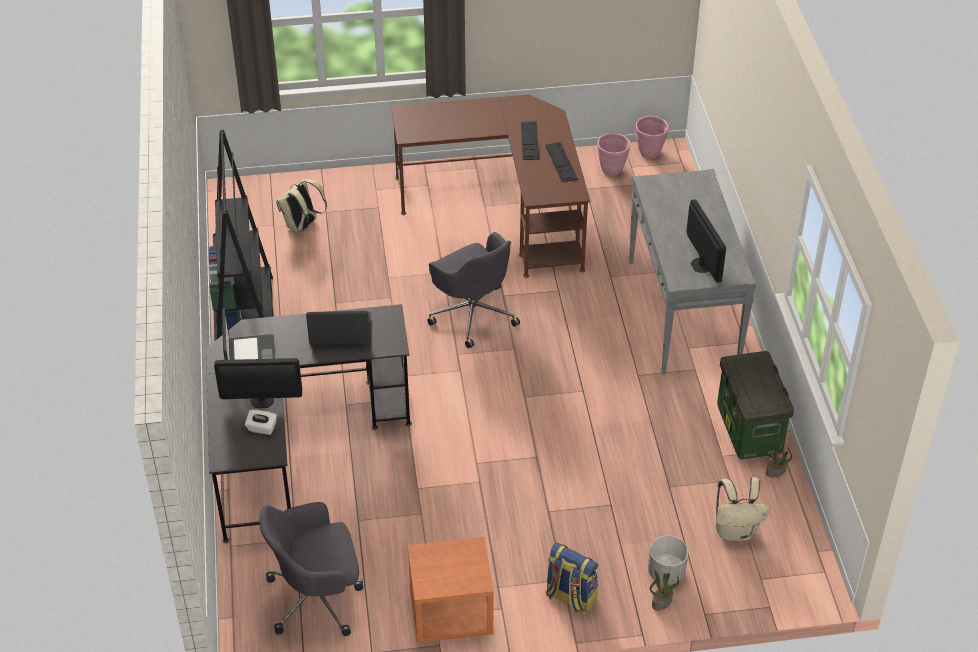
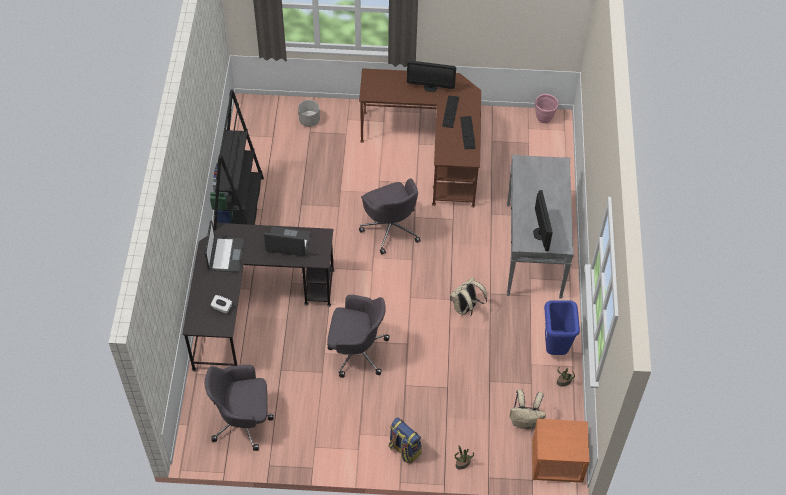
camera: 10 degrees right, 10 degrees up
(262, 400) = (226, 287): monitor -> monitor (430, 87)
(302, 226) = (291, 141): beige backpack -> beige backpack (465, 308)
(450, 614) = (324, 447): orange nightstand -> orange nightstand (556, 462)
(464, 478) = (356, 351): none -> grey office chair
(612, 170) = (514, 128): pink planter -> none
(666, 572) = (471, 443): grey planter -> grey planter (309, 120)
(750, 430) = (555, 348): storage box -> blue trash can

